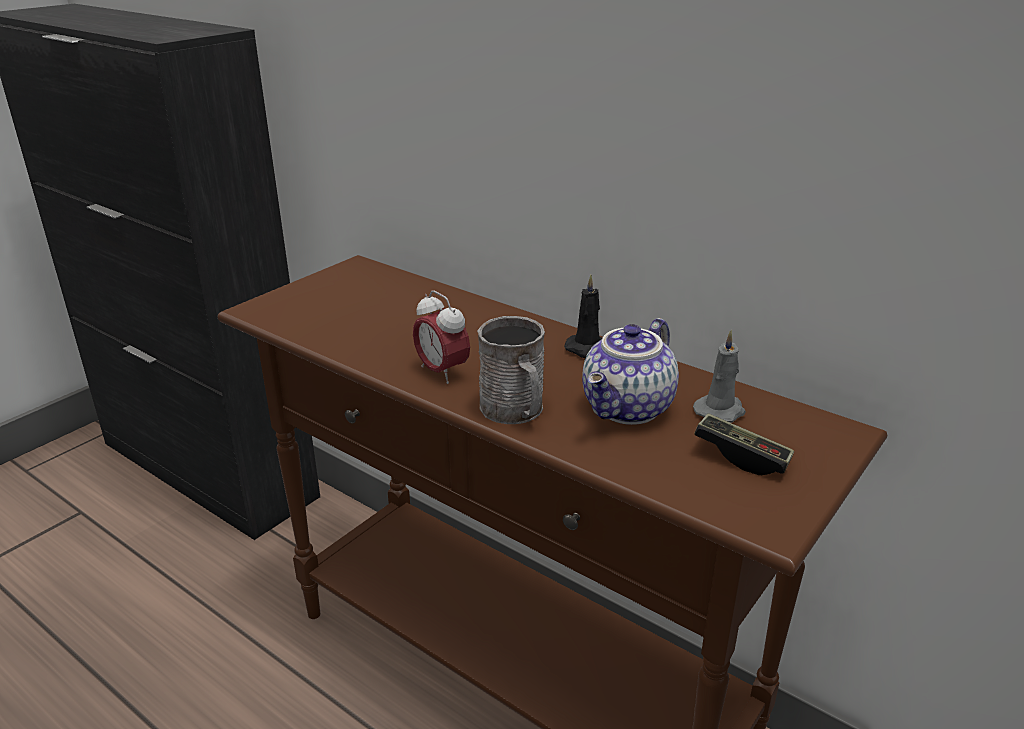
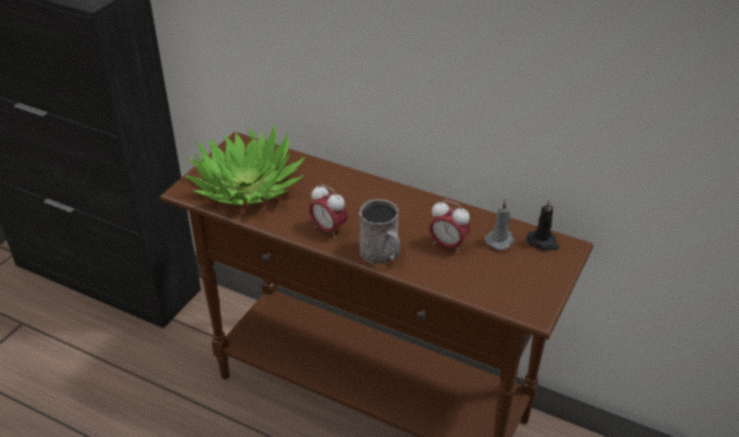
camera: 10 degrees left, 10 degrees up
(344, 312) = (247, 186): none -> potted plant
(589, 350) = (414, 202): black candle -> black candle (543, 242)
(629, 409) = (447, 245): teapot -> alarm clock
(741, 457) = (515, 271): game controller -> none

